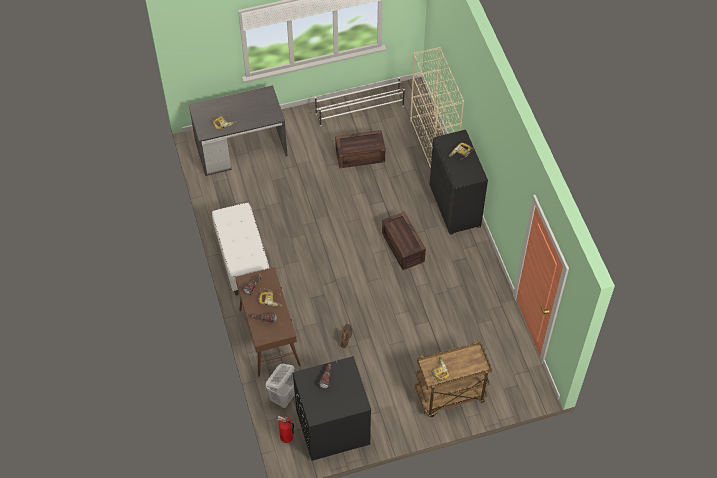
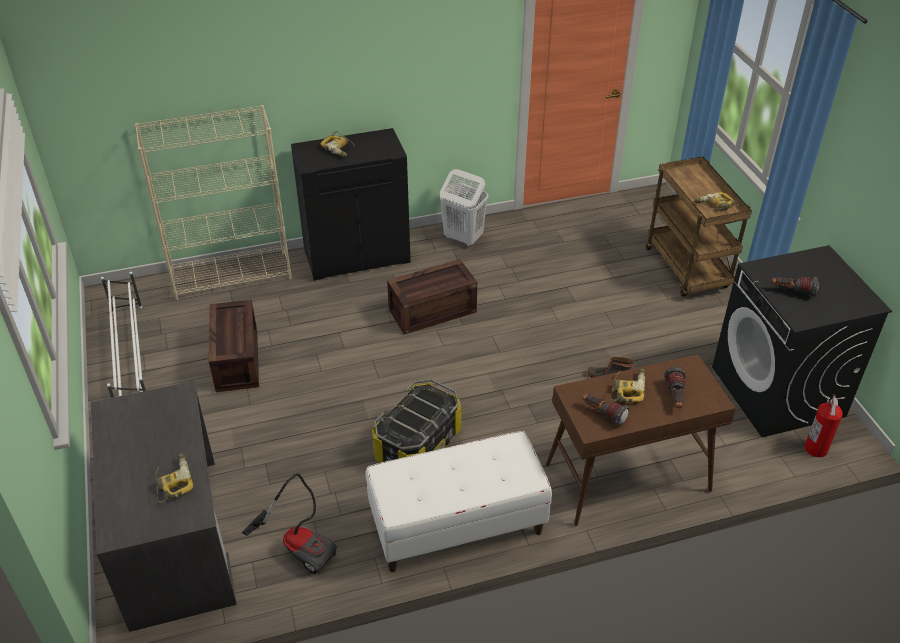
camera: 90 degrees left, 15 degrees down
(235, 196) = (300, 545): none -> vacuum cleaner
(284, 396) = (741, 454): white laundry basket -> white laundry basket (463, 238)
(296, 242) = (418, 444): none -> storage box

